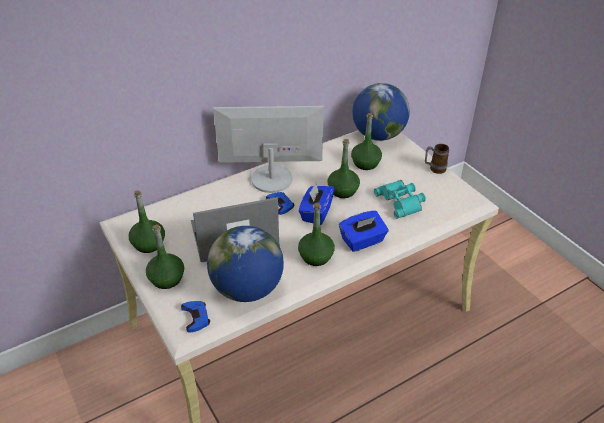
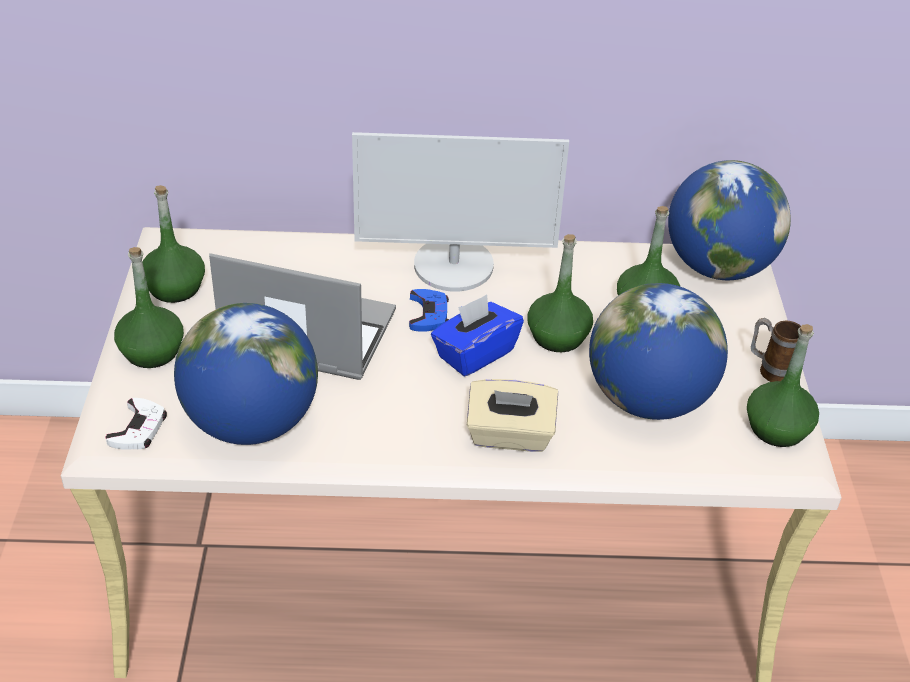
camera: 30 degrees right, 0 degrees up
(196, 317) = (138, 429): blue game controller -> white game controller
(271, 179) = (454, 266): monitor -> monitor turned 150 degrees clockwise
(315, 256) = (406, 424): green bottle -> green bottle (777, 429)
(362, 241) = (510, 436): blue tissue box -> beige tissue box
(401, 201) = (648, 400): turquoise binoculars -> globe

